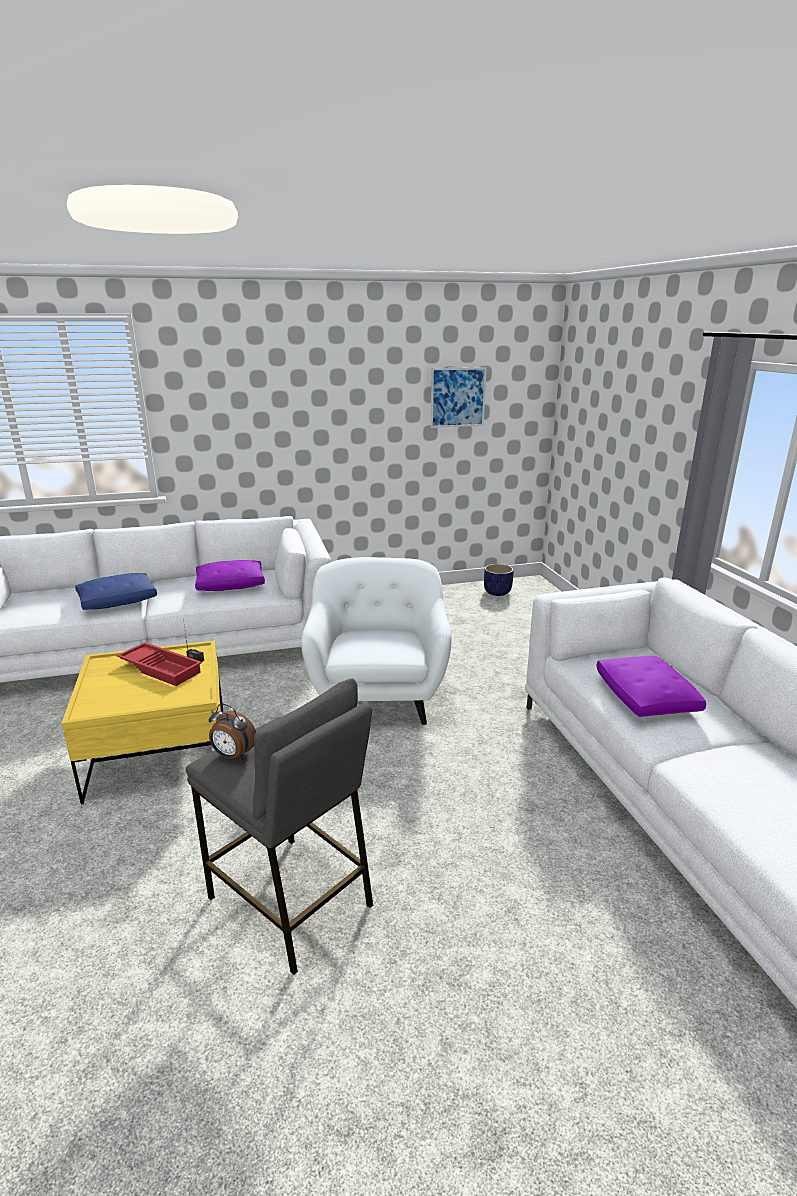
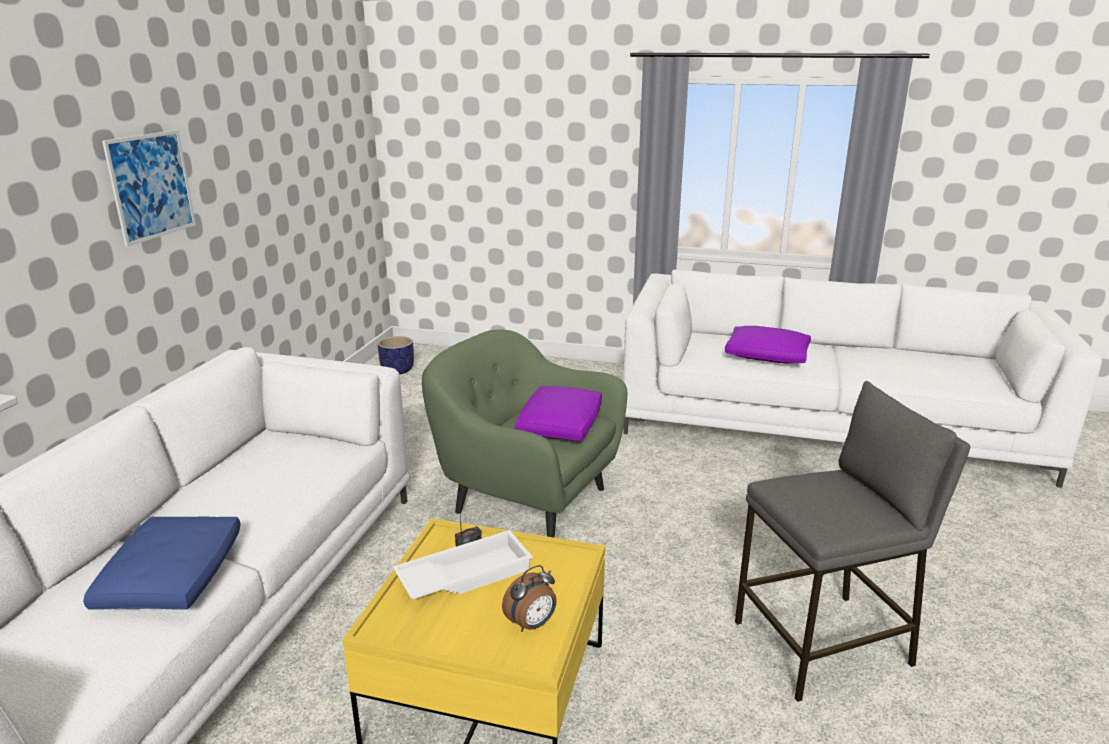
camera: 60 degrees left, 0 degrees up
(162, 668) = (464, 574): red tray -> white tray
(231, 585) = (274, 469): purple pillow -> purple pillow (560, 425)
(233, 756) = (824, 516): alarm clock -> alarm clock (532, 624)
(378, 697) = (526, 498): white armchair -> green armchair
(458, 397) = (310, 144): picture -> picture (151, 186)

